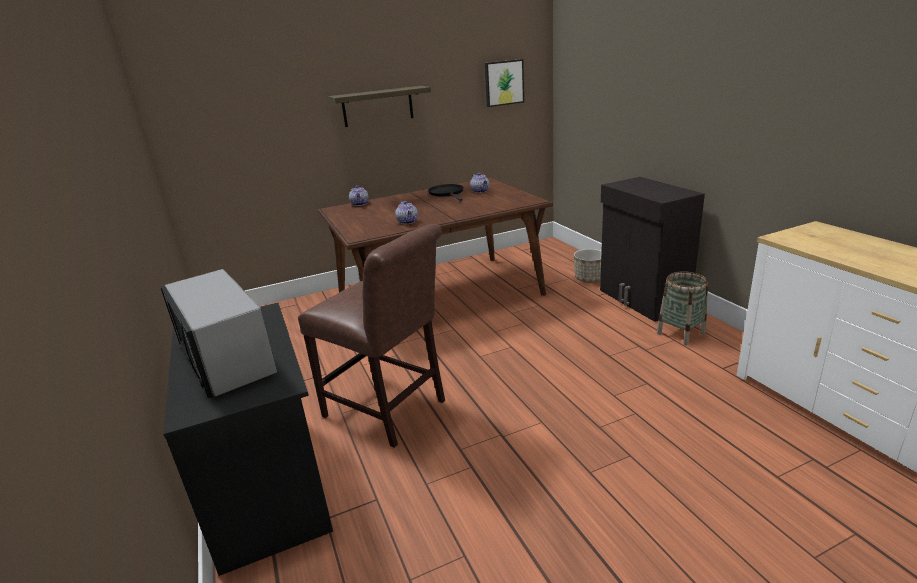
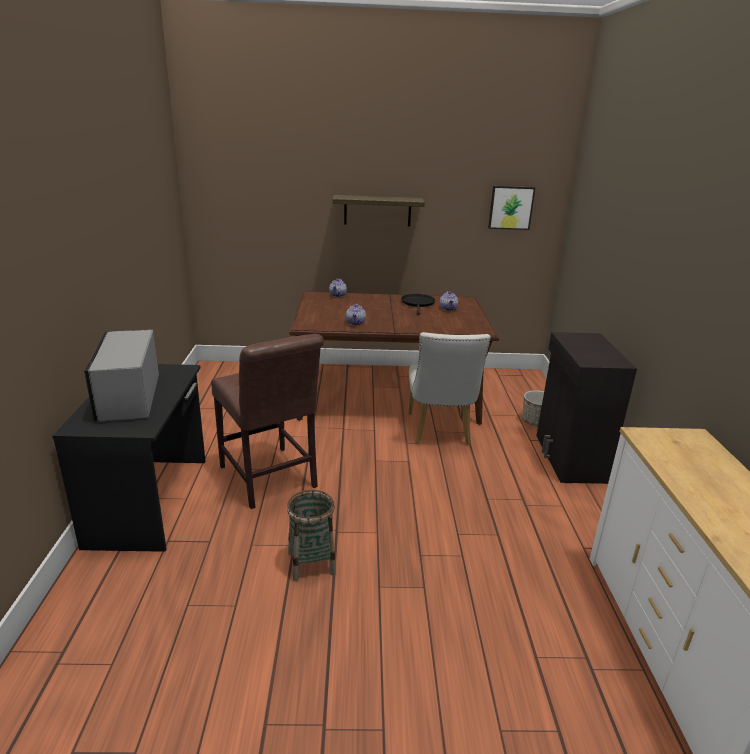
camera: 20 degrees right, 0 degrees up
(516, 312) = (439, 432): none -> white chair
(681, 333) = (575, 502): basket -> basket (311, 563)

